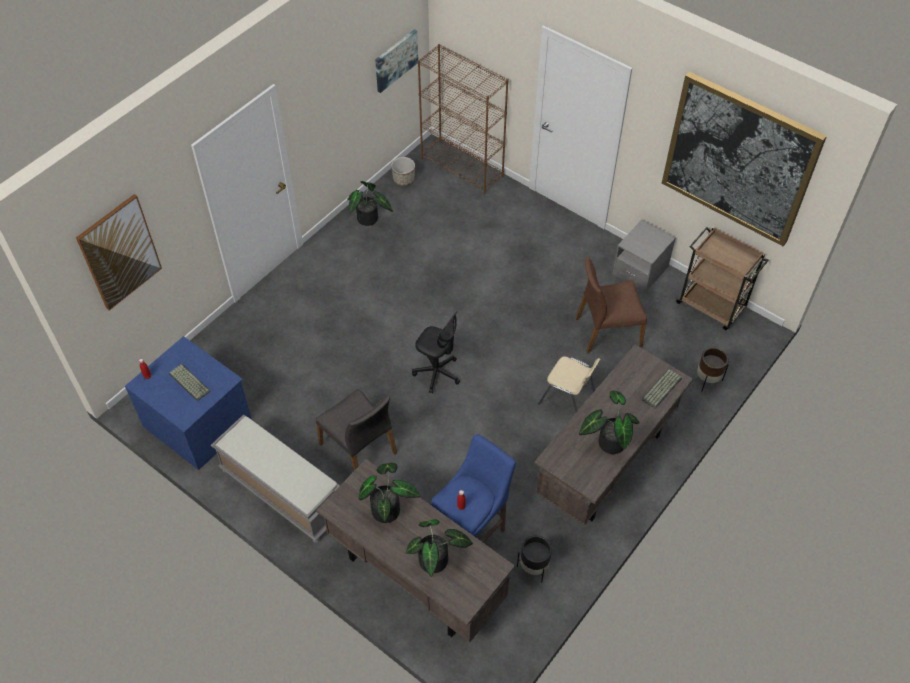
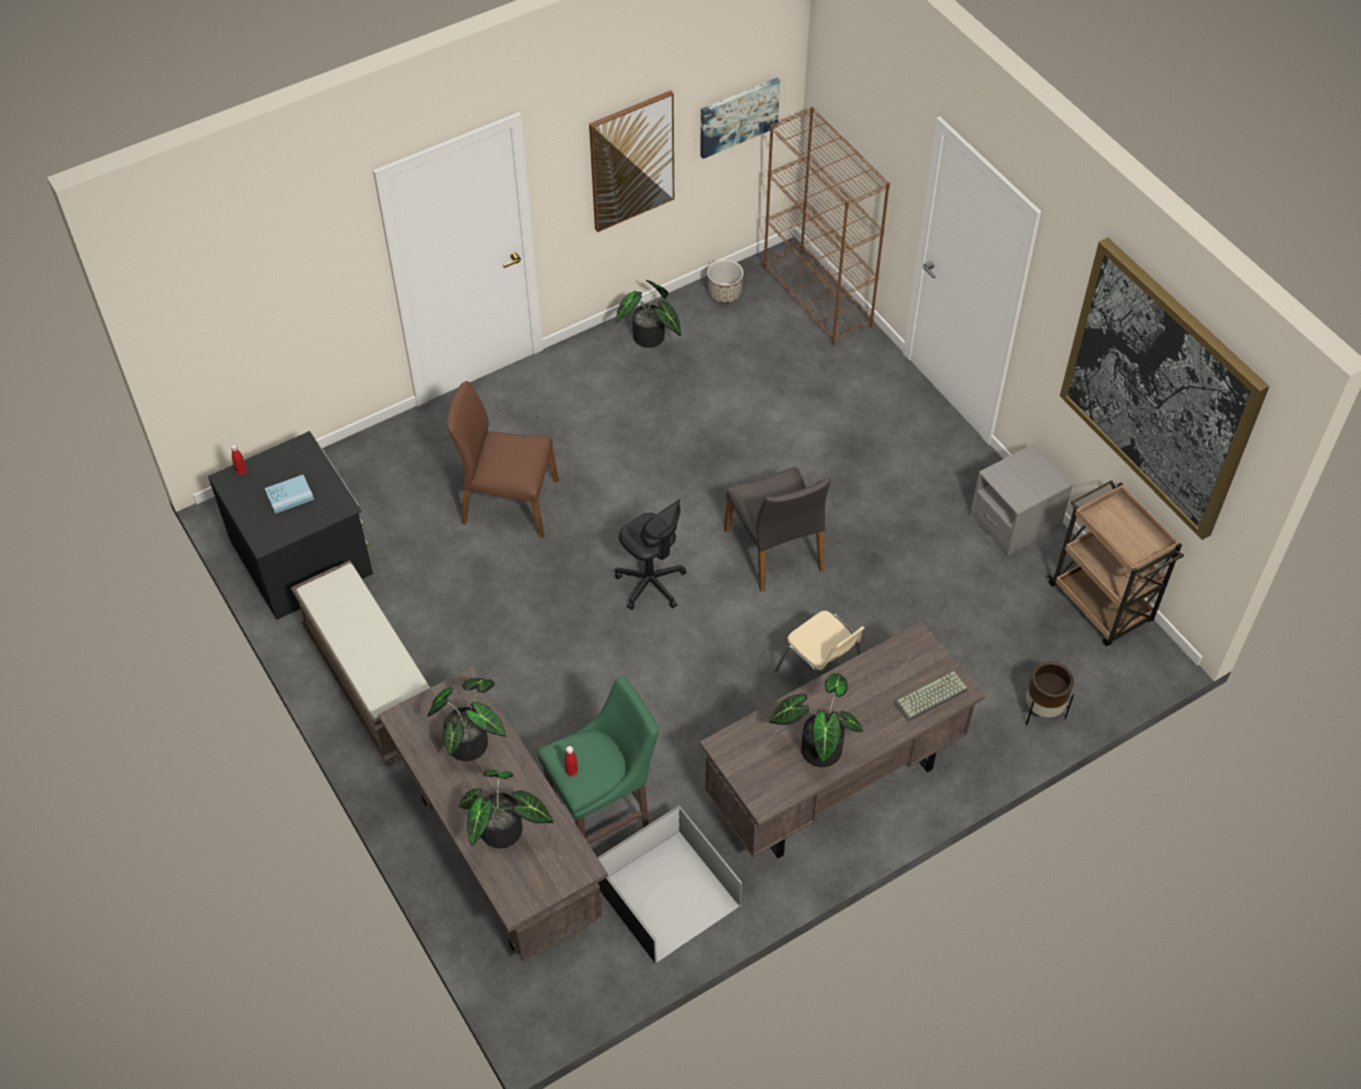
camera: 20 degrees right, 0 degrees up
(119, 252) = (240, 293): picture -> picture (631, 161)
(188, 382) = (289, 495): keyboard -> blue book
(198, 422) = (303, 555): blue dresser -> black dresser
(281, 492) = (371, 682): grey bench -> brown bench
(359, 448) = (499, 656): grey chair -> grey chair (776, 550)
(473, 531) = (604, 818): blue stool -> green stool
(533, 568) = (666, 895): black planter -> black storage box
(607, 331) = (924, 596): brown chair -> brown chair (508, 502)

